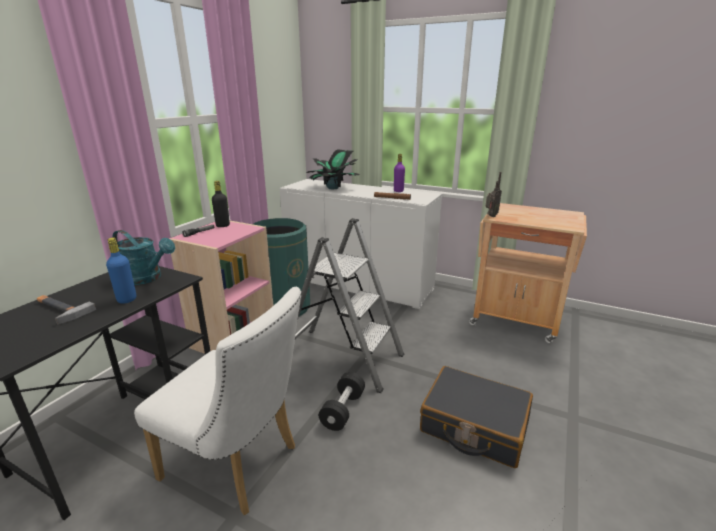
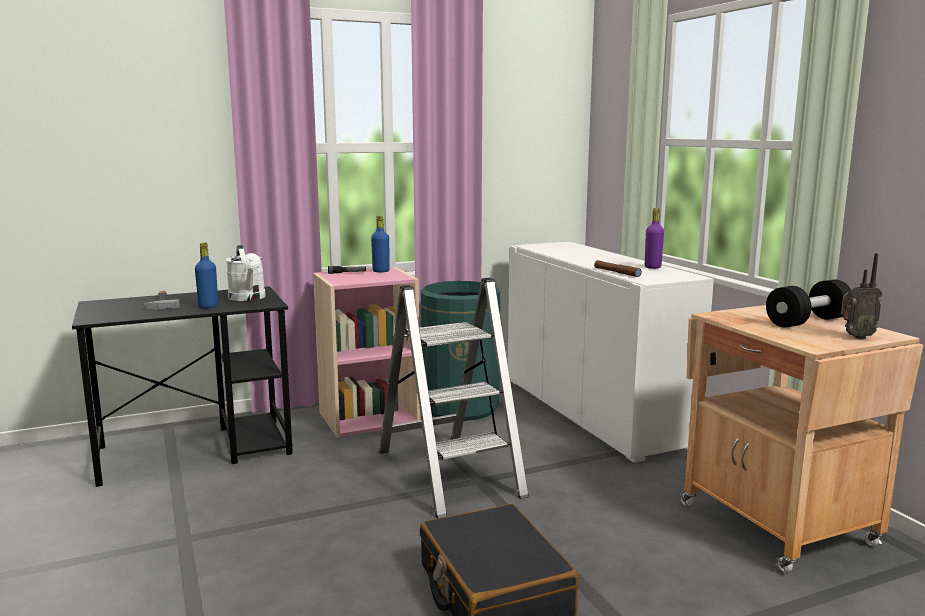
camera: 40 degrees right, 10 degrees down
(147, 278) = (248, 298): turquoise watering can -> white watering can
(223, 225) = (381, 271): black bottle -> blue bottle
(238, 465) = (232, 510): white chair -> none
(333, 188) = (572, 253): potted plant -> none
(343, 410) = (376, 514): black dumbbell -> black dumbbell (807, 322)
(490, 216) = (714, 313): radio -> radio (855, 337)

